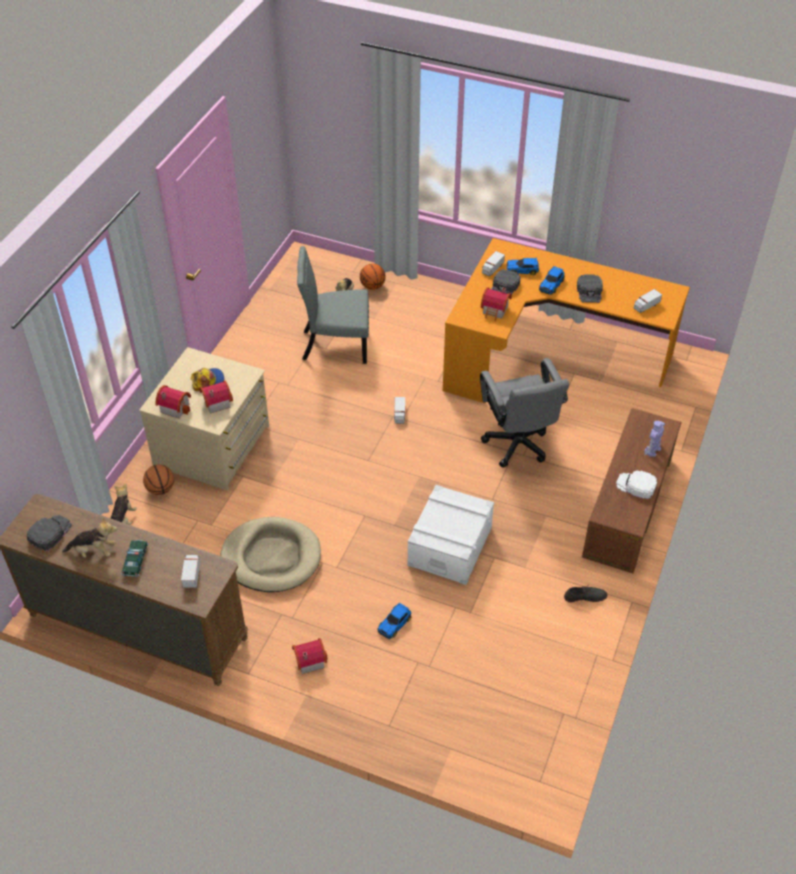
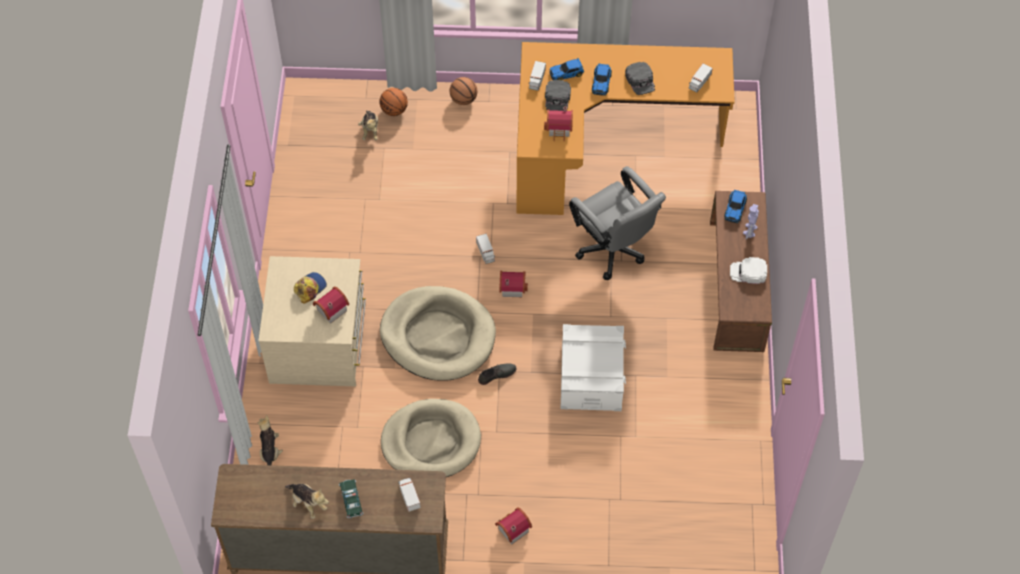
camera: 20 degrees left, 10 degrees up
(50, 533) = (257, 499): black cap -> none
(94, 551) = (308, 503): plush toy -> plush toy turned 60 degrees clockwise
(160, 489) = (289, 405): basketball -> basketball (463, 99)
(175, 407) = (292, 327): toy house -> toy house (511, 287)
(322, 470) = (438, 336): none -> beige dog bed
(336, 345) = (388, 192): grey chair -> none
(395, 623) = (573, 469): toy car -> toy car (735, 209)
(585, 596) = (730, 388): grey shoe -> grey shoe (497, 374)

